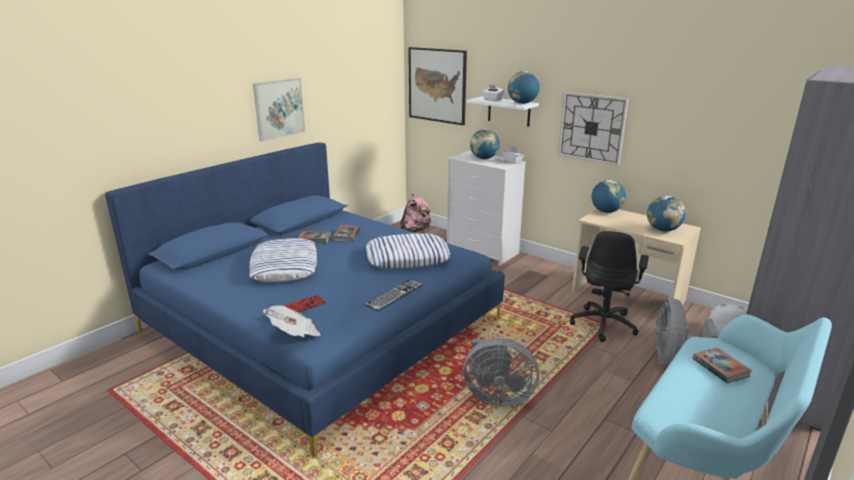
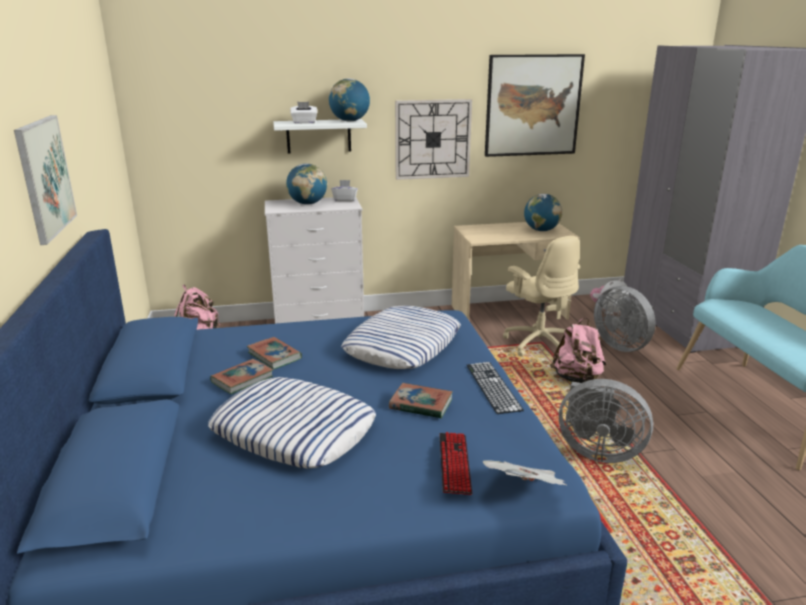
camera: 50 degrees left, 0 degrees up
(437, 85) = (189, 114): picture -> picture (532, 105)
(496, 396) = (597, 451): grey fan -> grey fan turned 60 degrees clockwise
(580, 357) = (577, 379): none -> pink backpack
(604, 324) = (538, 343): black office chair -> beige office chair
(606, 211) = (471, 229): globe -> none
(720, 368) = (756, 316): book -> book (421, 404)

